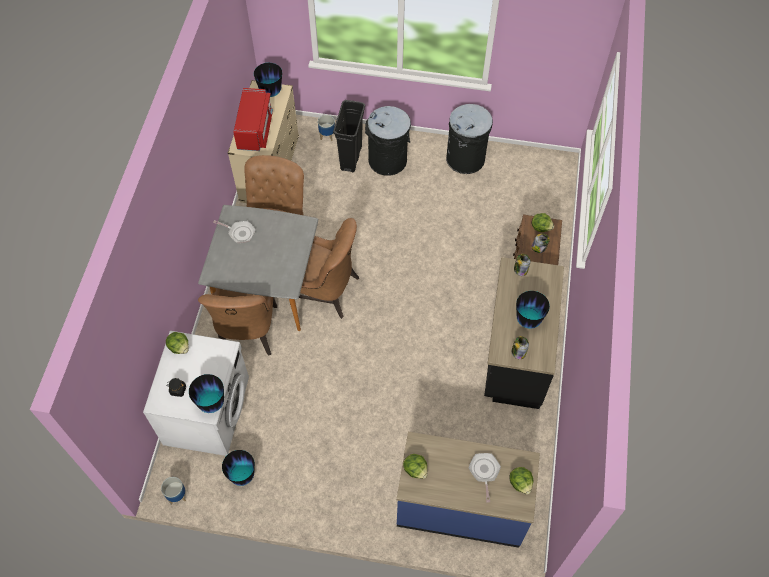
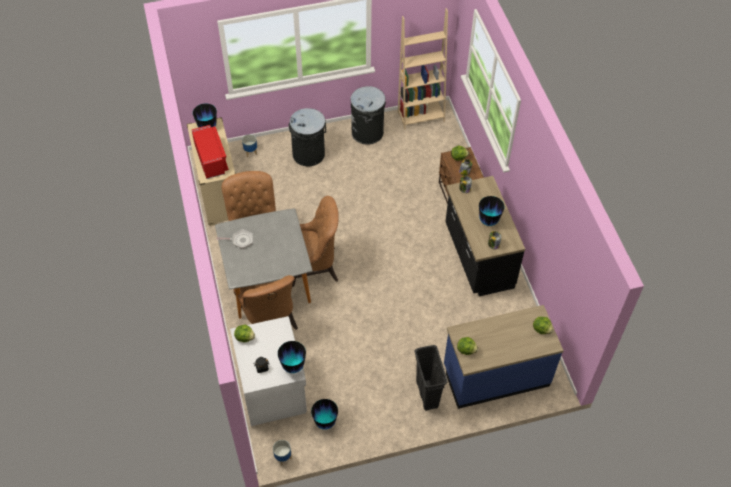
camera: 25 degrees left, 5 degrees down
(351, 158) = (279, 162): black trash can -> black trash can (427, 394)
(484, 472) = (513, 332): frying pan -> none
(536, 161) = (421, 116): none -> beige bookcase

